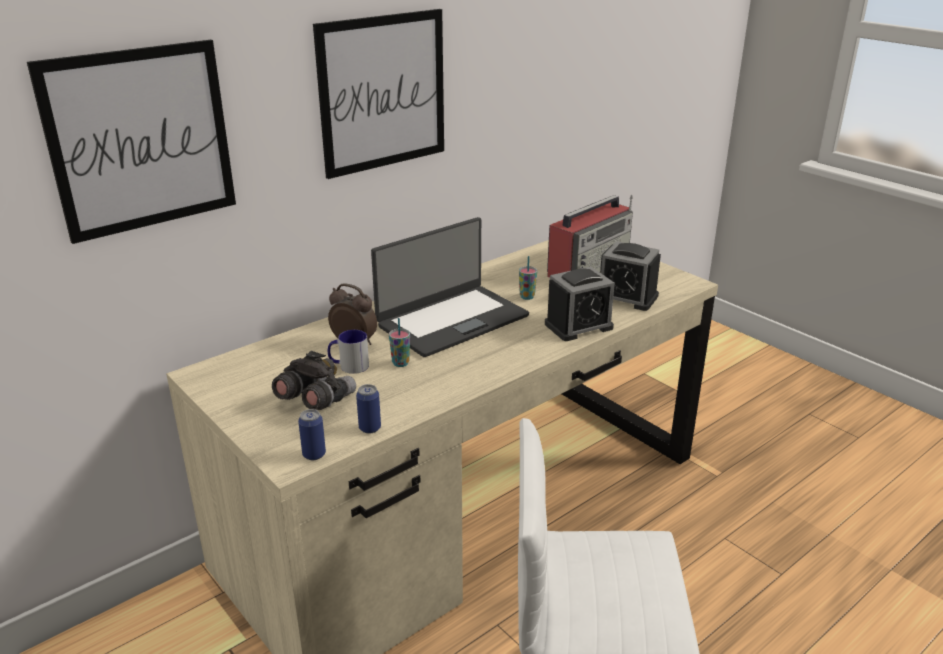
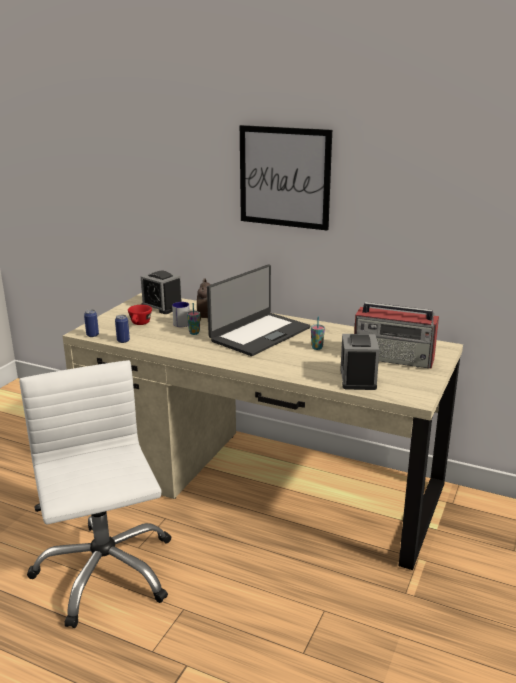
camera: 65 degrees right, 5 degrees down
(141, 140) = (148, 168): picture -> none
(315, 401) = (140, 324): grey binoculars -> red cup
(451, 320) = (259, 334): laptop -> laptop turned 75 degrees counterclockwise
(578, 326) = (292, 370): alarm clock -> alarm clock (162, 306)

